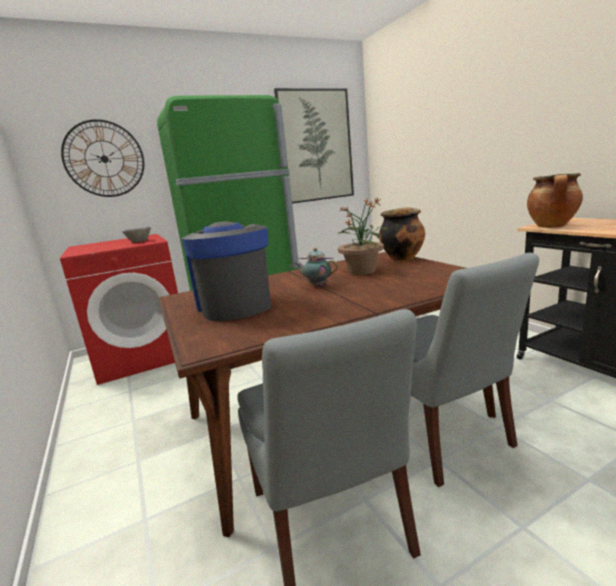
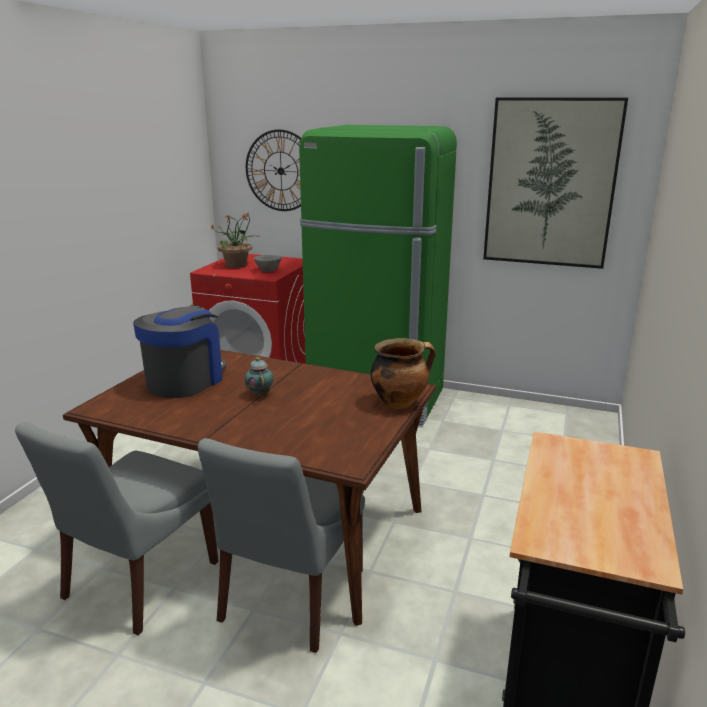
camera: 45 degrees right, 5 degrees up
(362, 271) = (327, 397): potted plant -> potted plant (237, 265)
(552, 226) = (556, 453): cooking pot -> none

